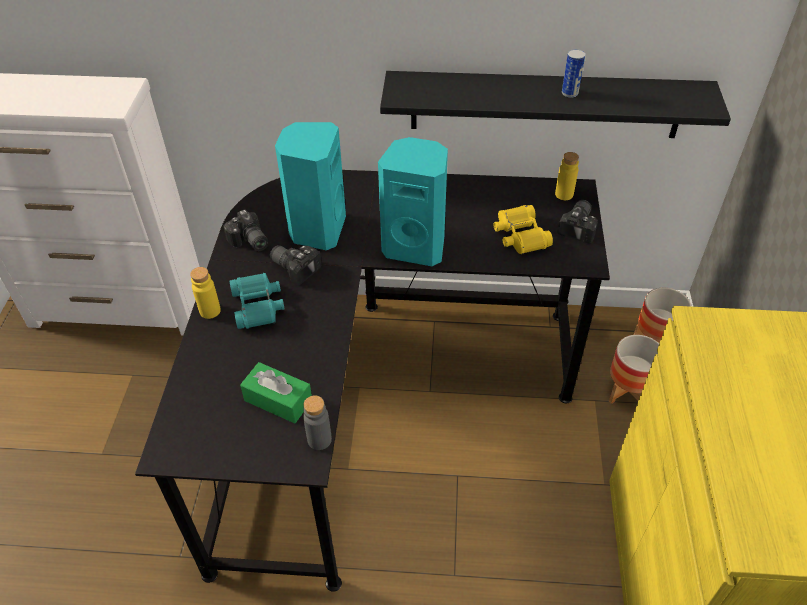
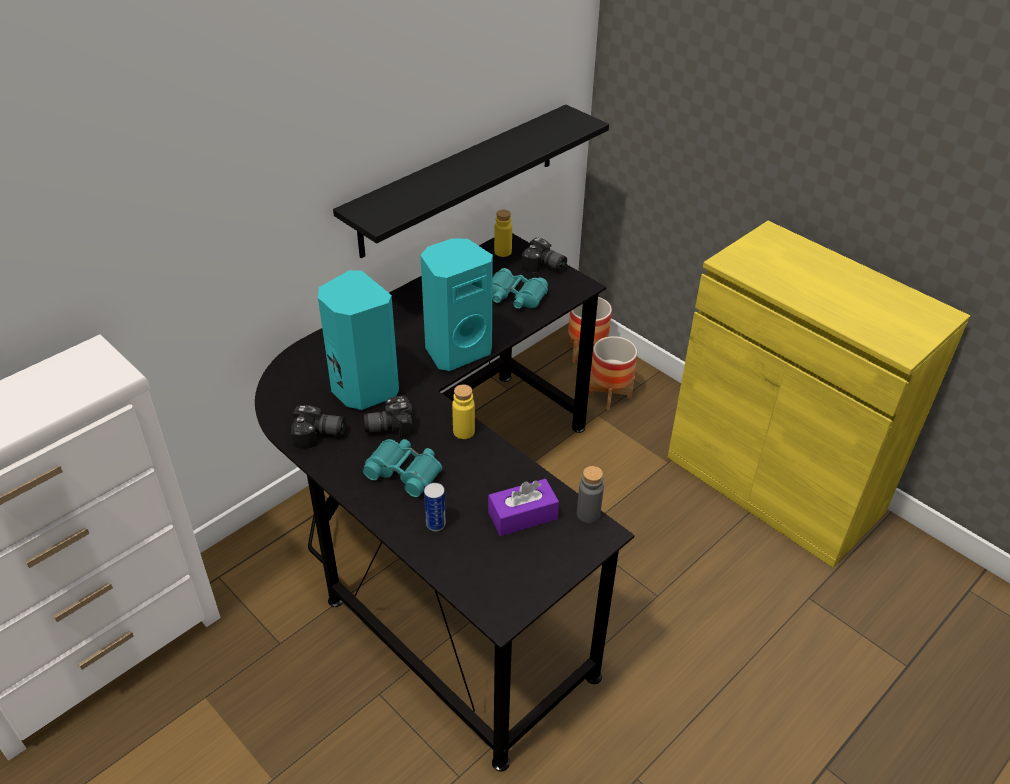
camera: 50 degrees left, 5 degrees down
(210, 311) = (371, 504): yellow bottle -> yellow bottle (463, 431)
(278, 400) = (522, 516): green tissue box -> purple tissue box
(520, 236) = (515, 297): yellow binoculars -> turquoise binoculars
(569, 93) = (492, 156): can -> can (436, 524)
(580, 227) = (544, 267): camera -> camera turned 150 degrees clockwise

